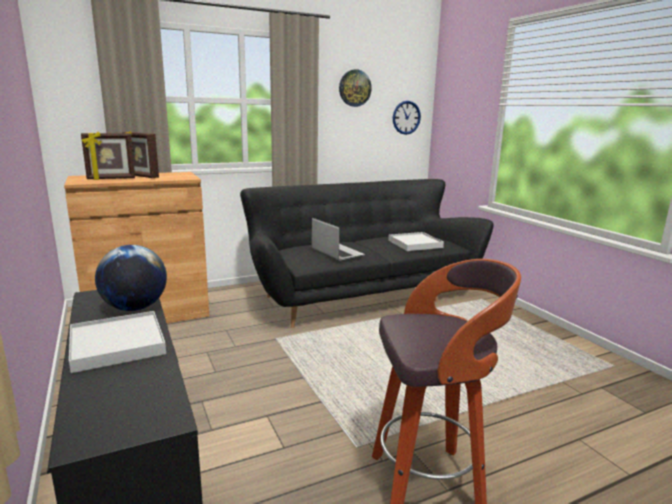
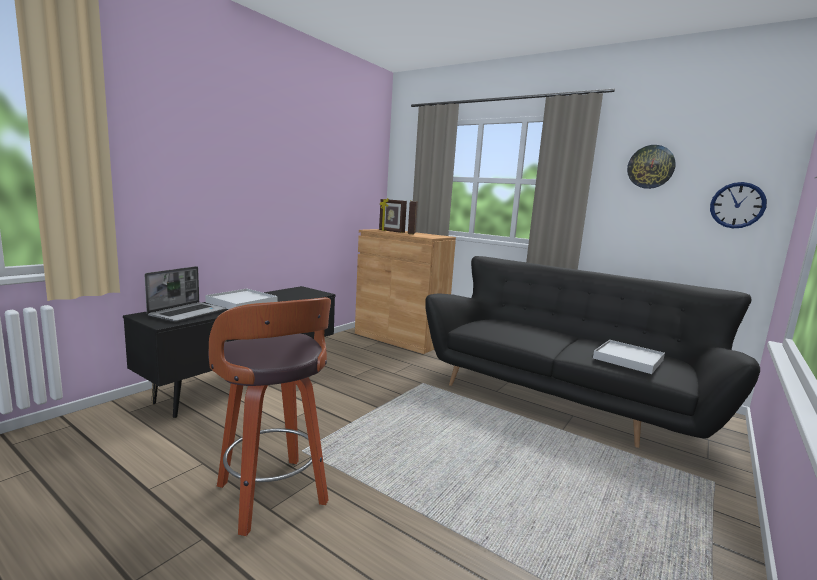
camera: 60 degrees right, 5 degrees down
(135, 308) = (291, 297): globe -> none
(336, 253) = (518, 333): laptop -> laptop (188, 313)

